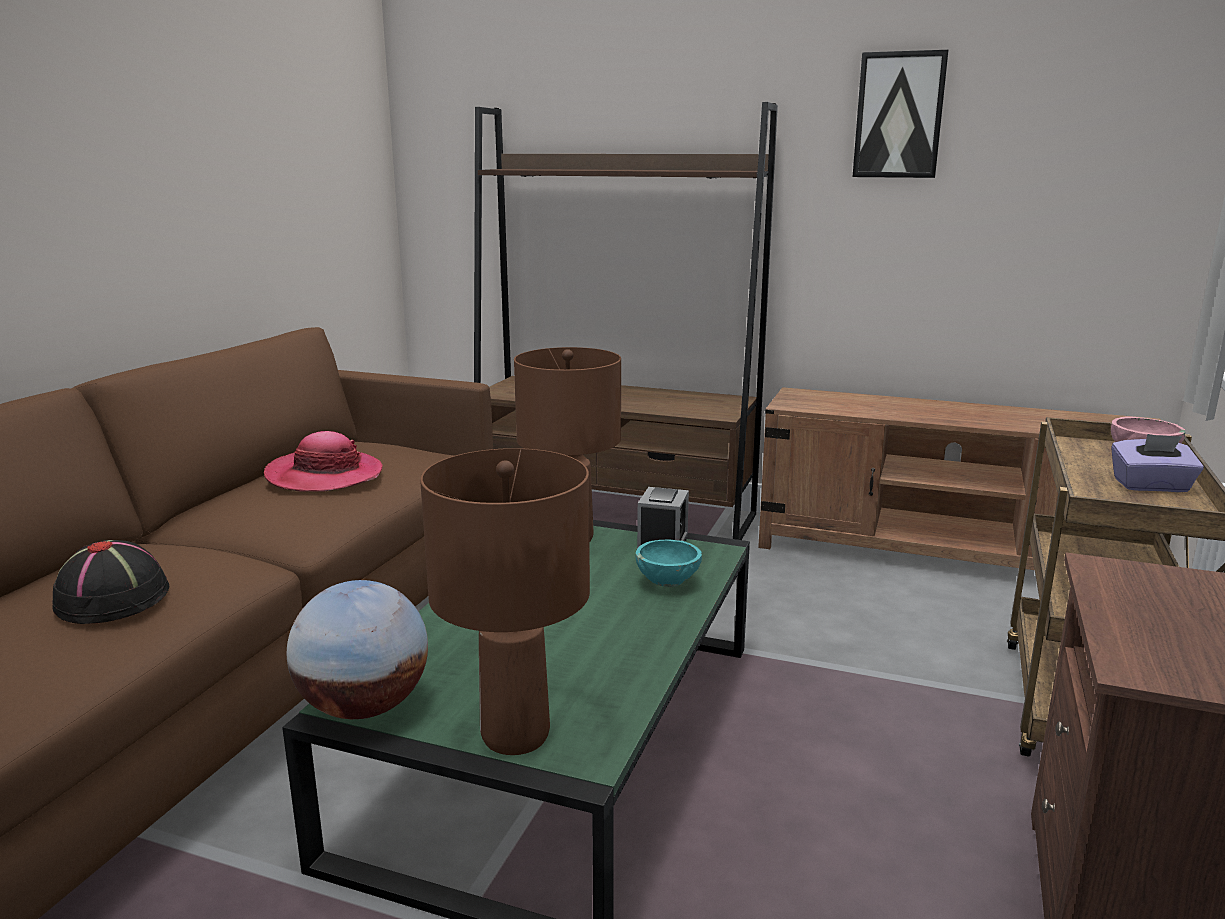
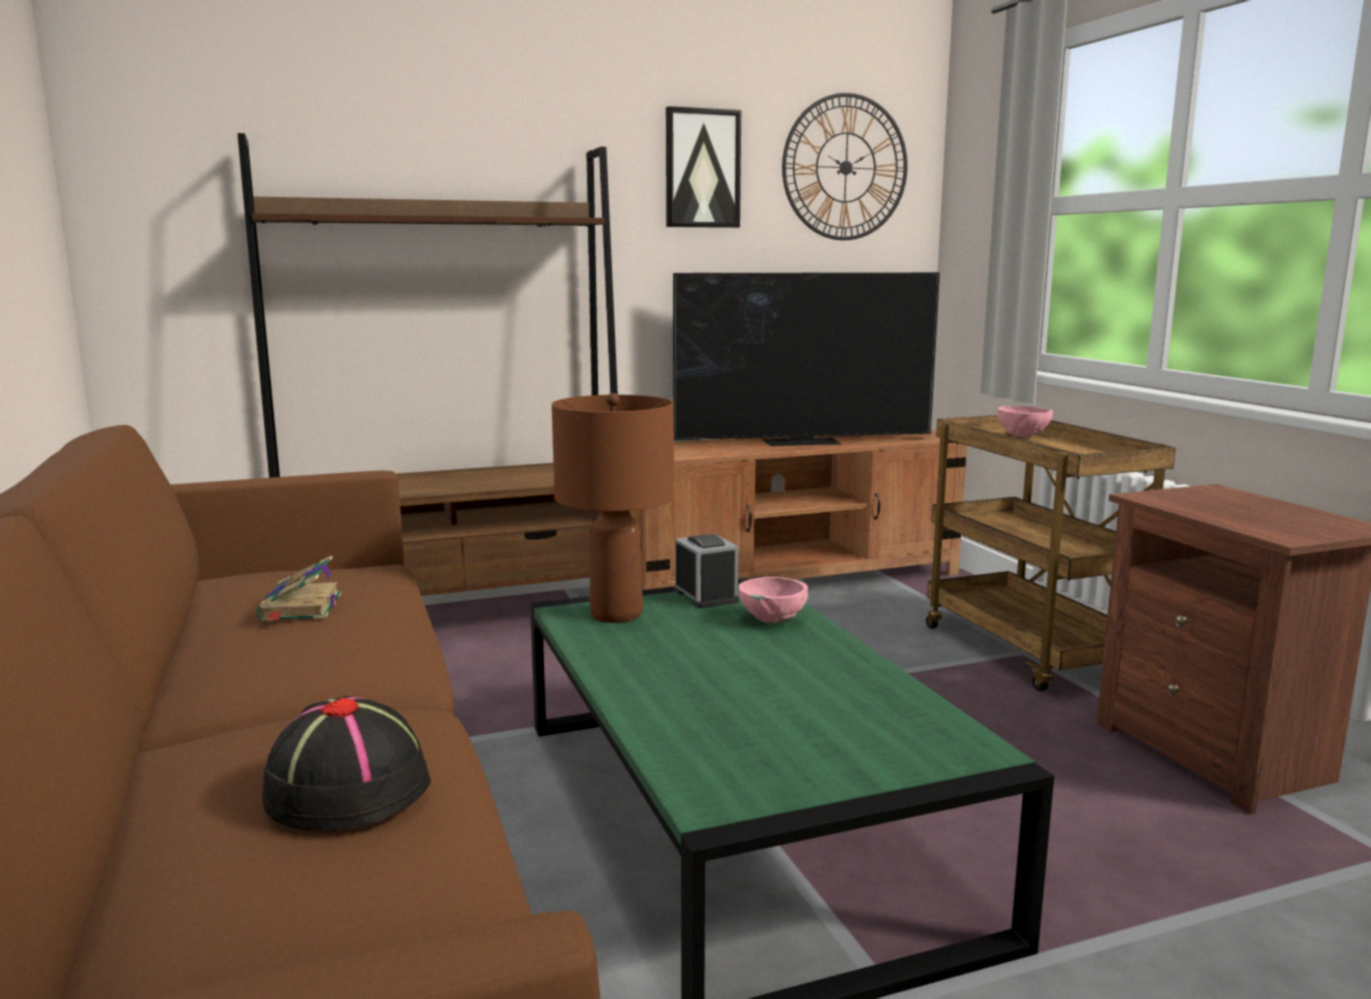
camera: 40 degrees left, 5 degrees down
(324, 476) = (300, 607): hat -> book
(364, 707) = (736, 800): globe -> none
(516, 735) = (902, 762): brown table lamp -> none
(667, 583) = (771, 621): turquoise bowl -> pink bowl
(968, 414) = (803, 441): none -> television
(1086, 107) = (845, 167): none -> wall clock
(1151, 486) = (1068, 449): purple tissue box -> none

